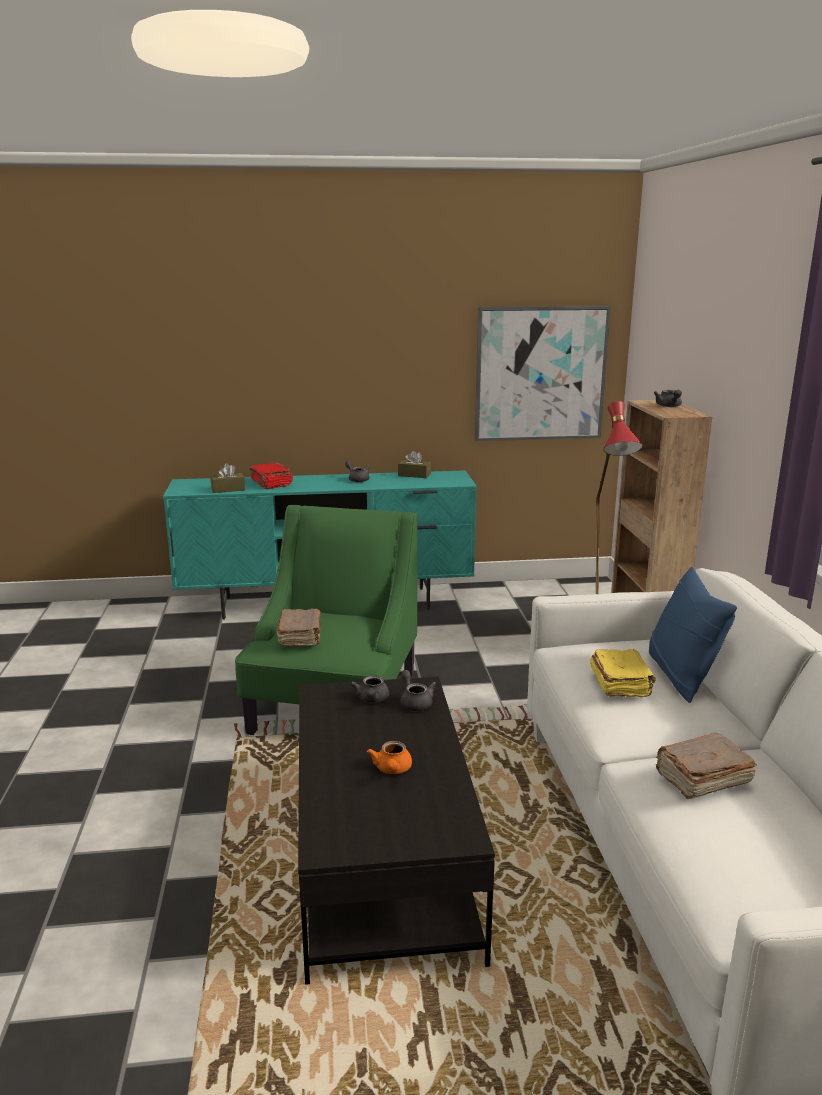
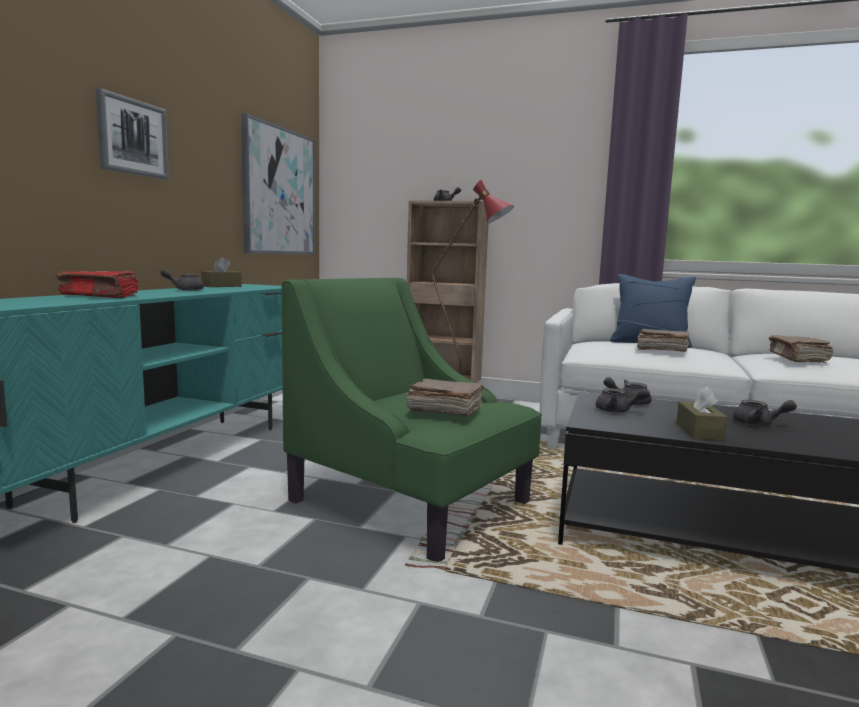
camera: 65 degrees left, 10 degrees down
(228, 489) = (64, 301): brown tissue box -> brown tissue box (699, 431)
(341, 358) = (132, 137): none -> picture
(392, 770) = (758, 424): orange teapot -> grey teapot
(620, 684) = (661, 350): yellow book -> brown book

